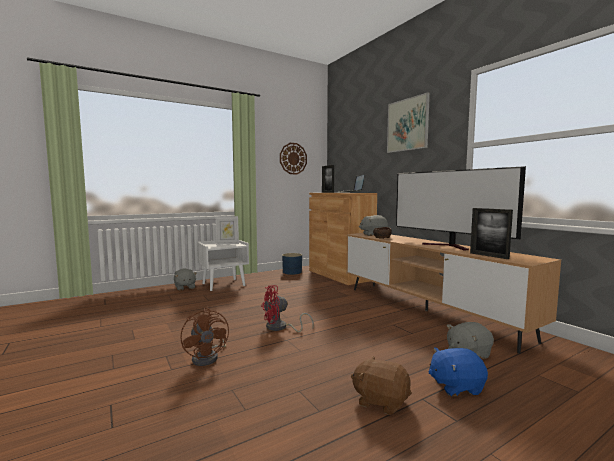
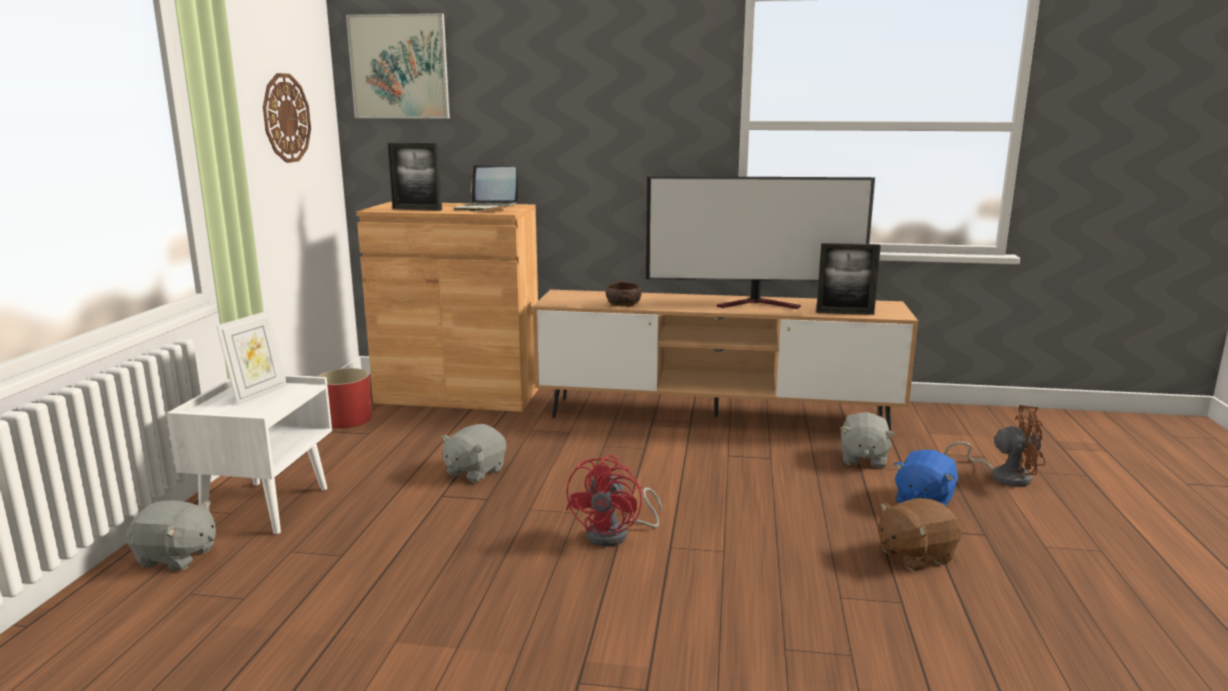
camera: 50 degrees left, 10 degrees up
(208, 357) = (644, 637): brown fan -> brown fan (1003, 476)
(292, 272) = (347, 419): blue planter -> red planter
(373, 235) = (582, 299): grey plush toy -> grey plush toy (474, 471)
(407, 125) = (605, 65): picture -> picture (399, 67)

